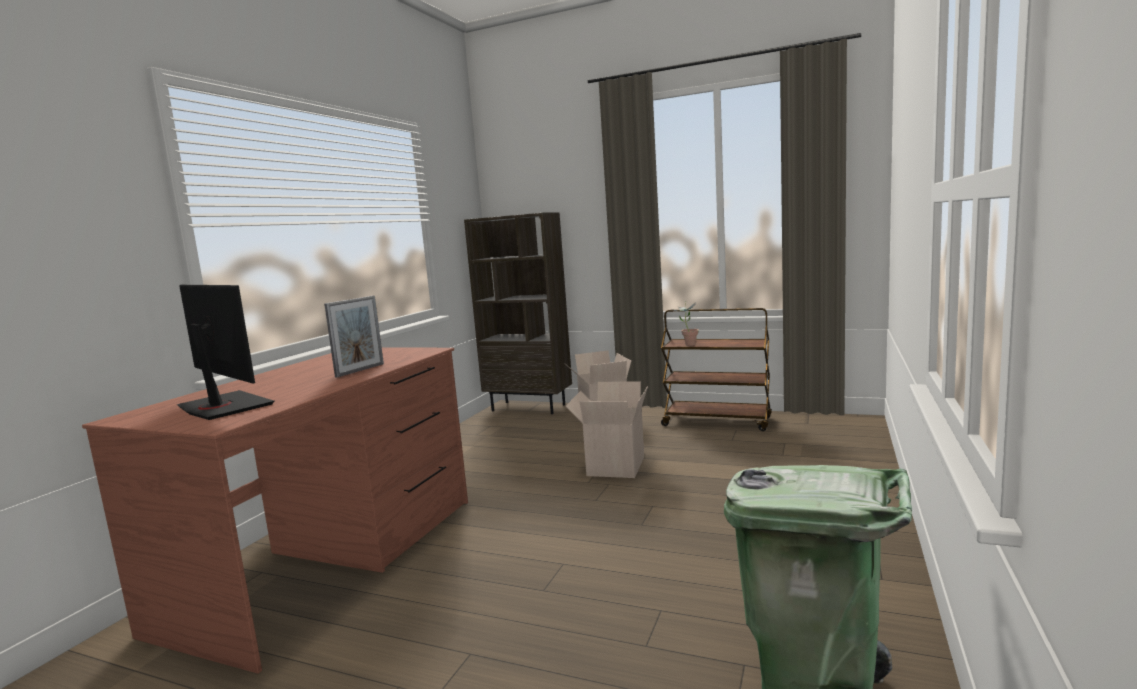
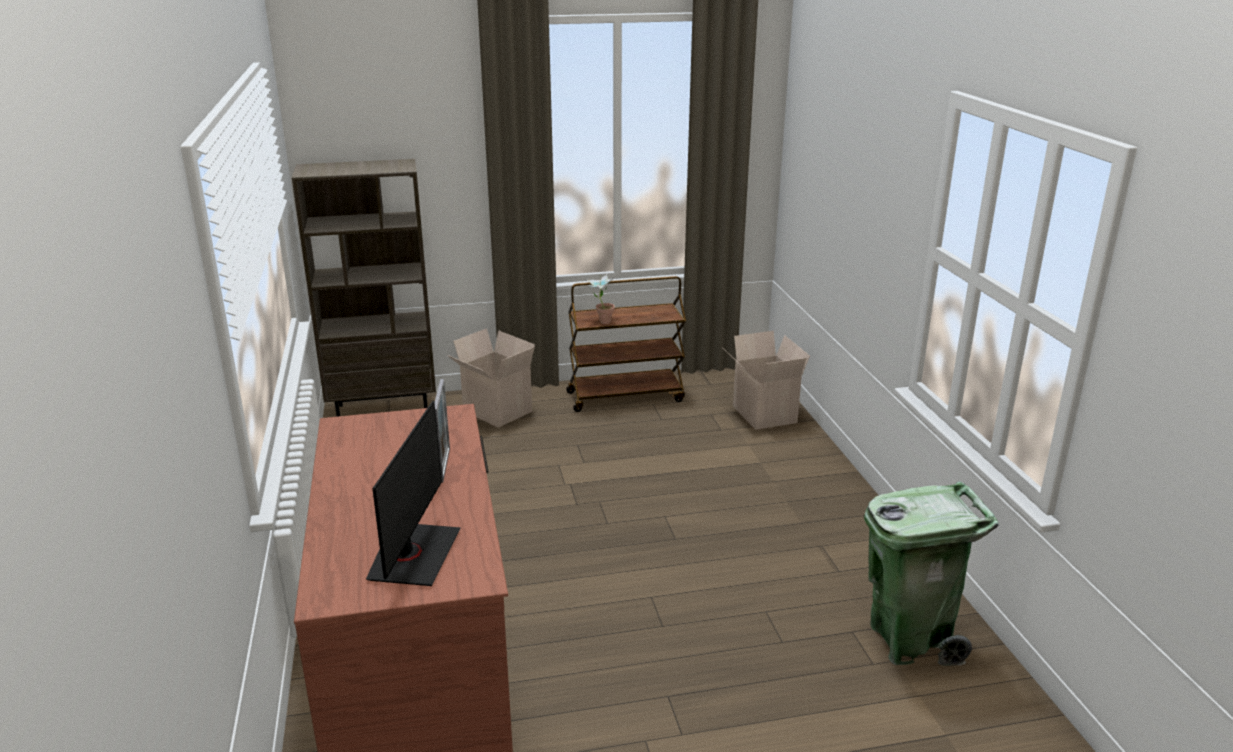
camera: 35 degrees left, 15 degrees up
(223, 406) = (413, 555): monitor -> monitor turned 90 degrees clockwise
(614, 465) = (580, 477): cardboard box -> cardboard box (762, 414)

